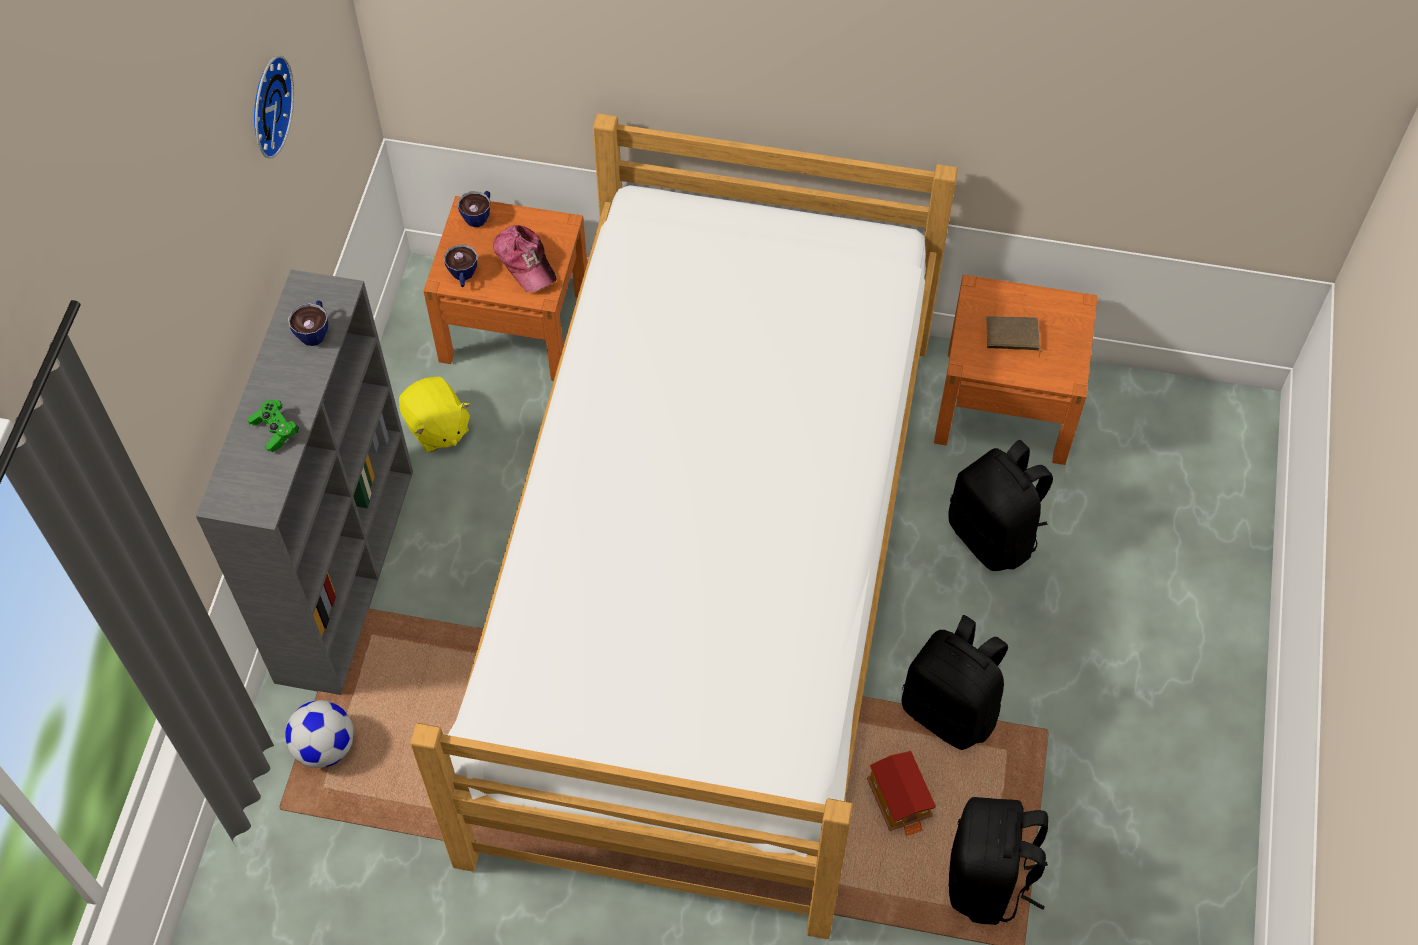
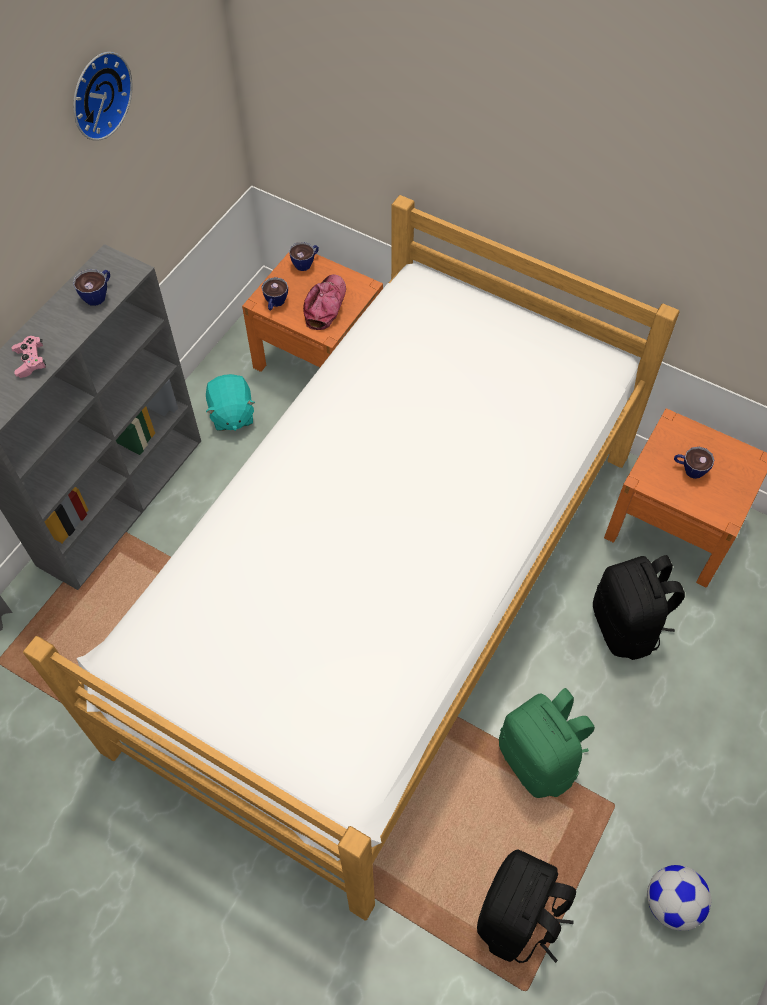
camera: 20 degrees right, 0 degrees up
(275, 430) = (31, 361): green game controller -> pink game controller
(325, 746) = (50, 625): football -> football (671, 902)
(437, 428) = (231, 414): yellow plush toy -> turquoise plush toy
(525, 262) = (325, 305): cap -> cap turned 150 degrees counterclockwise
(900, 799) = (469, 821): toy house -> none
(951, 709) = (539, 759): black backpack -> green backpack
(1012, 337) = (689, 469): brown book -> cup

